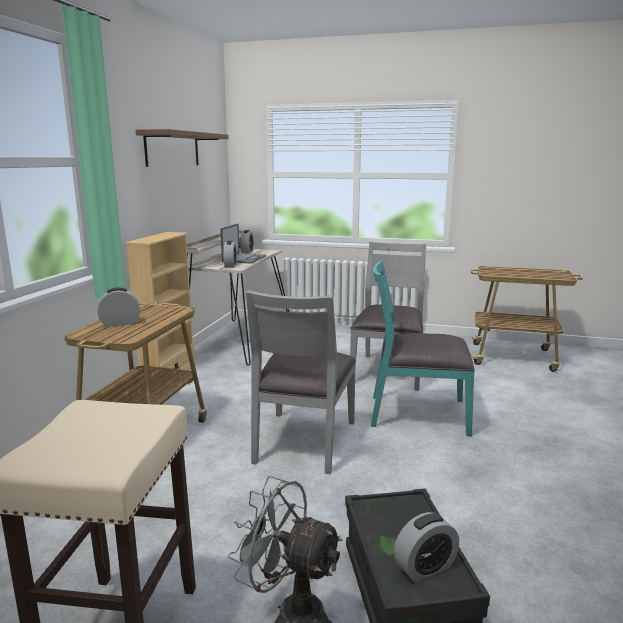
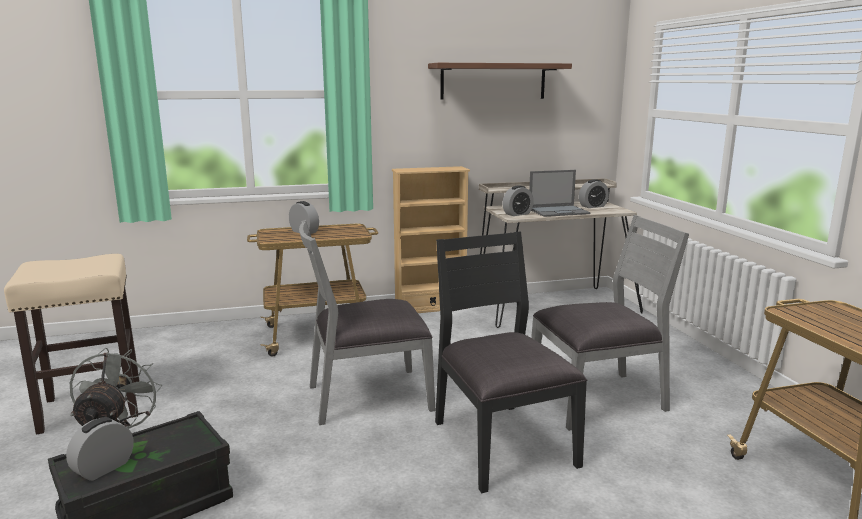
camera: 60 degrees right, 0 degrees up
(417, 413) = (500, 443): turquoise chair -> black chair
(425, 568) = (104, 468): alarm clock -> alarm clock turned 90 degrees clockwise

